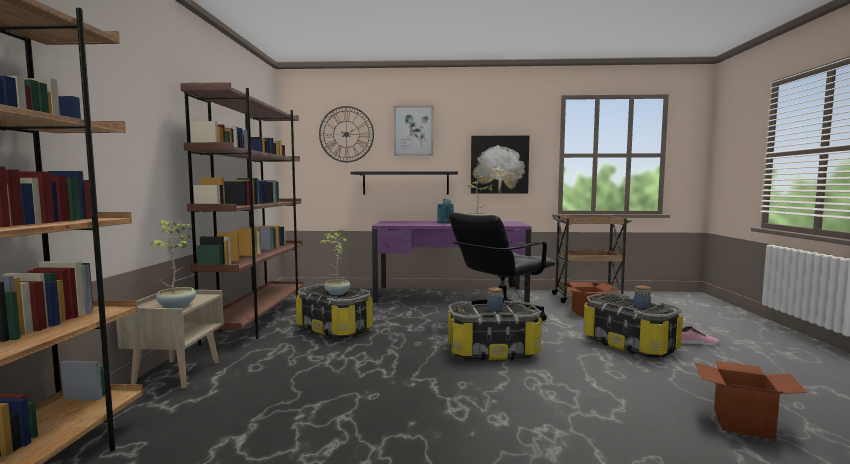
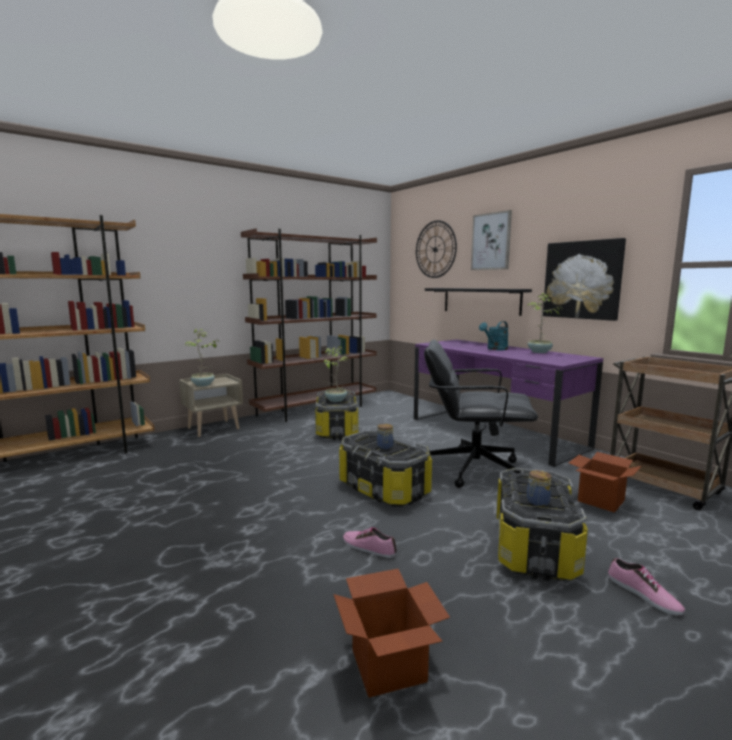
camera: 50 degrees right, 5 degrees up
(584, 384) = (369, 547): none -> shoe

